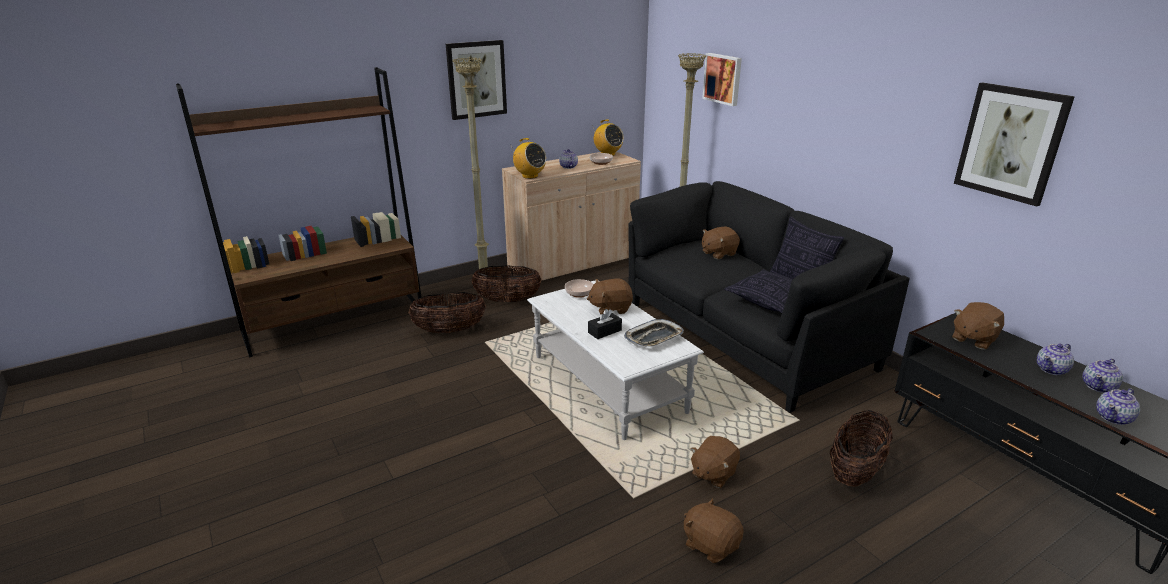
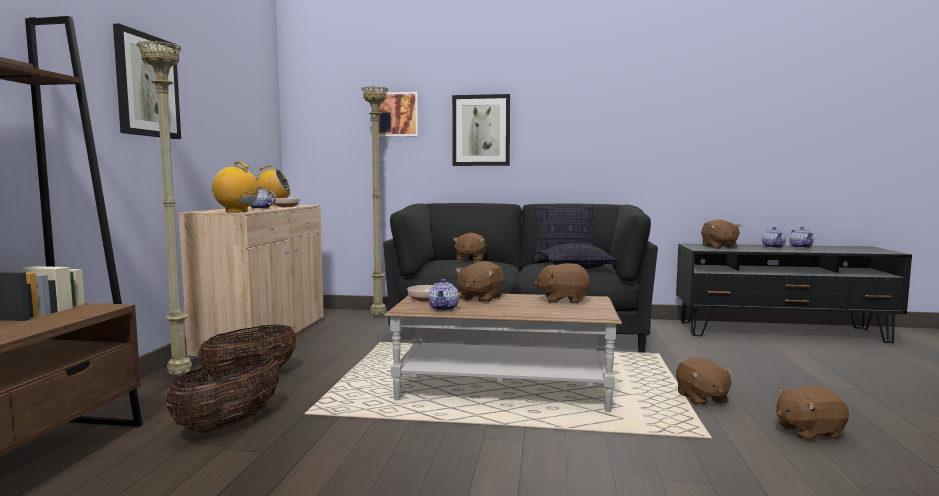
camera: 50 degrees left, 20 degrees down
(529, 176) = (237, 211): radio -> radio turned 150 degrees counterclockwise
(604, 331) = (520, 307): black tissue box -> none
(608, 384) = (504, 389): white coffee table -> brown coffee table
(654, 338) = (563, 300): tray -> brown plush toy
(855, 471) = (741, 361): basket -> none
(1011, 143) = (682, 112): picture -> picture (481, 130)
(1114, 418) = (838, 251): teapot -> teapot (444, 308)

